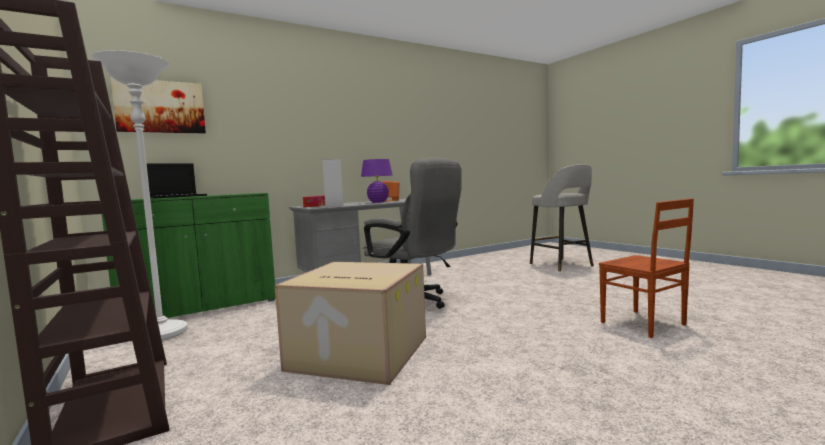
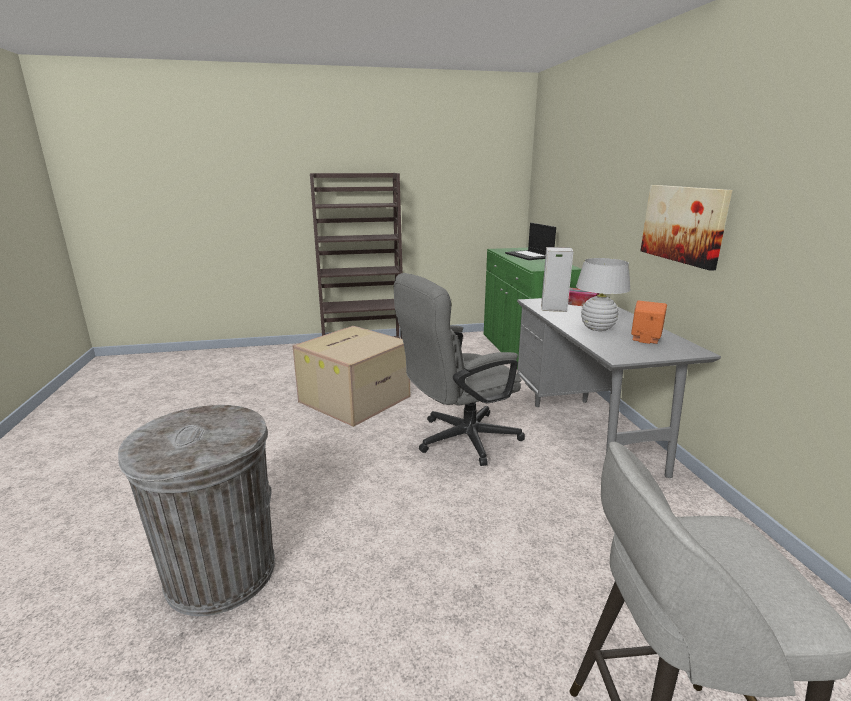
camera: 110 degrees right, 15 degrees up
(160, 107) = (556, 170): picture -> picture (683, 224)
(161, 334) = (461, 347): white floor lamp -> none
(378, 202) = (597, 328): purple table lamp -> white table lamp
(643, 324) = (221, 572): brown chair -> grey trash can

